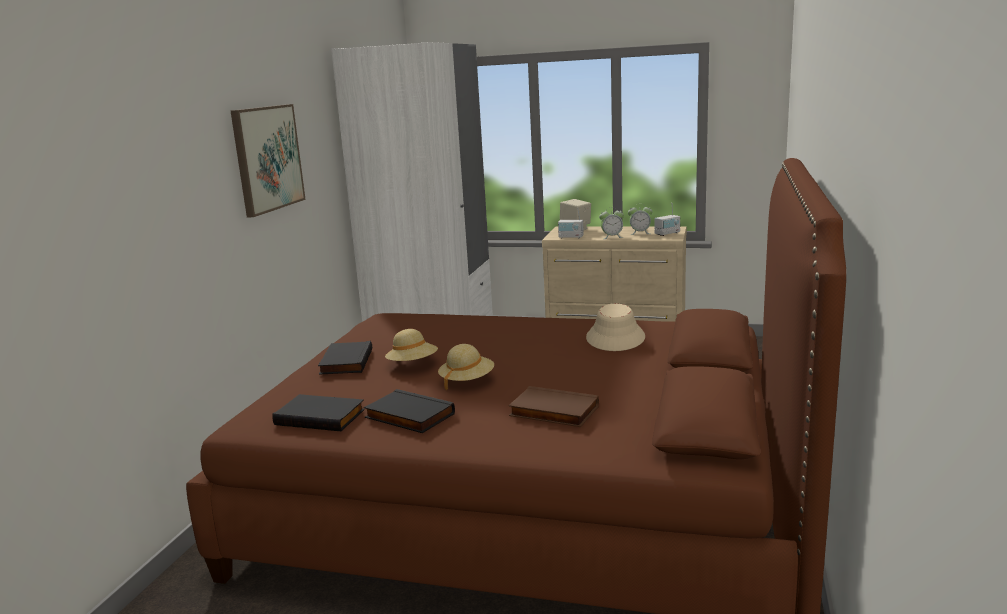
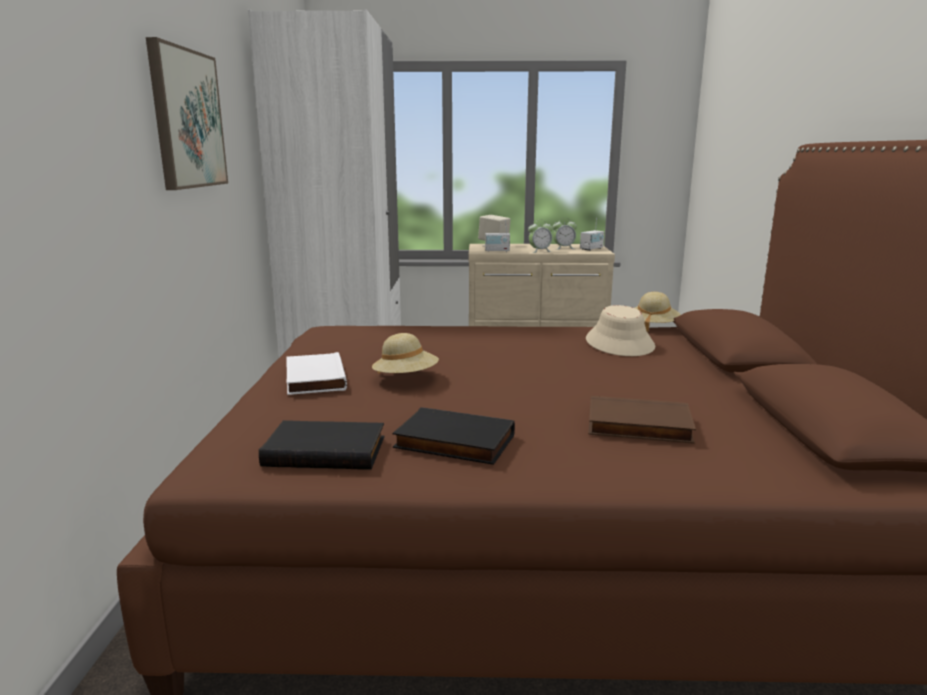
camera: 15 degrees left, 0 degrees up
(345, 362) = (313, 378): black book -> white book
(467, 381) = (492, 395): beige hat -> beige hat (652, 326)

